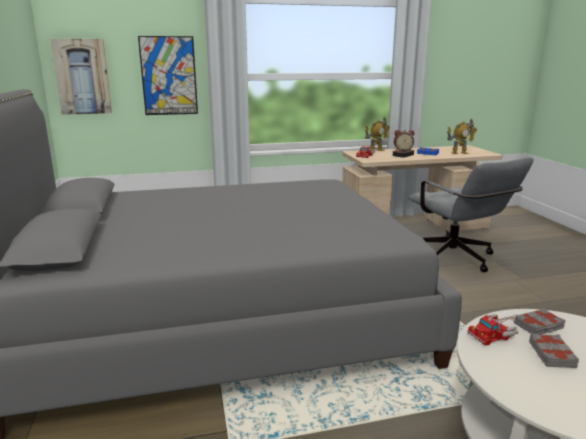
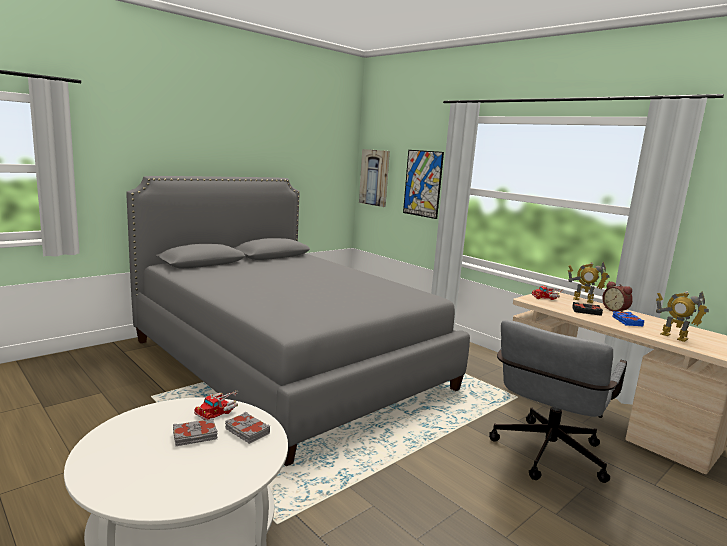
camera: 60 degrees right, 5 degrees down
(494, 334) = (219, 411): toy truck -> toy truck turned 90 degrees counterclockwise

